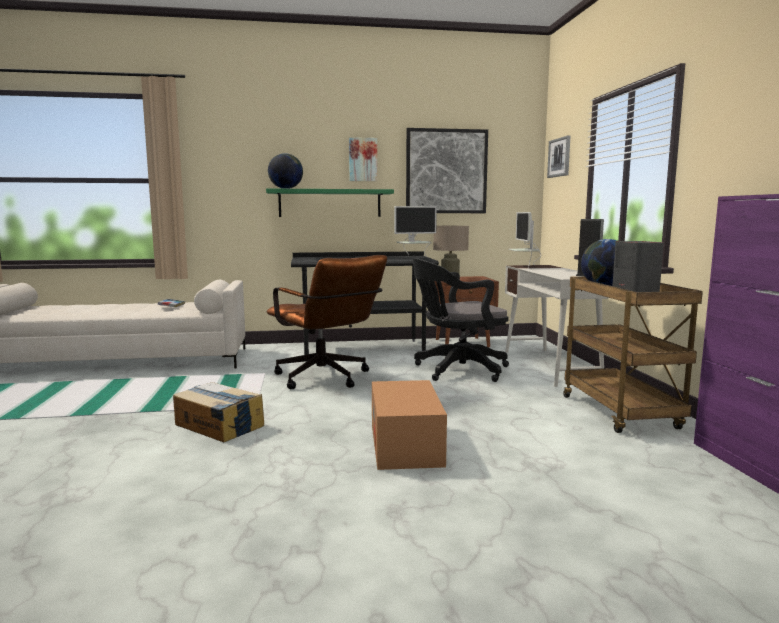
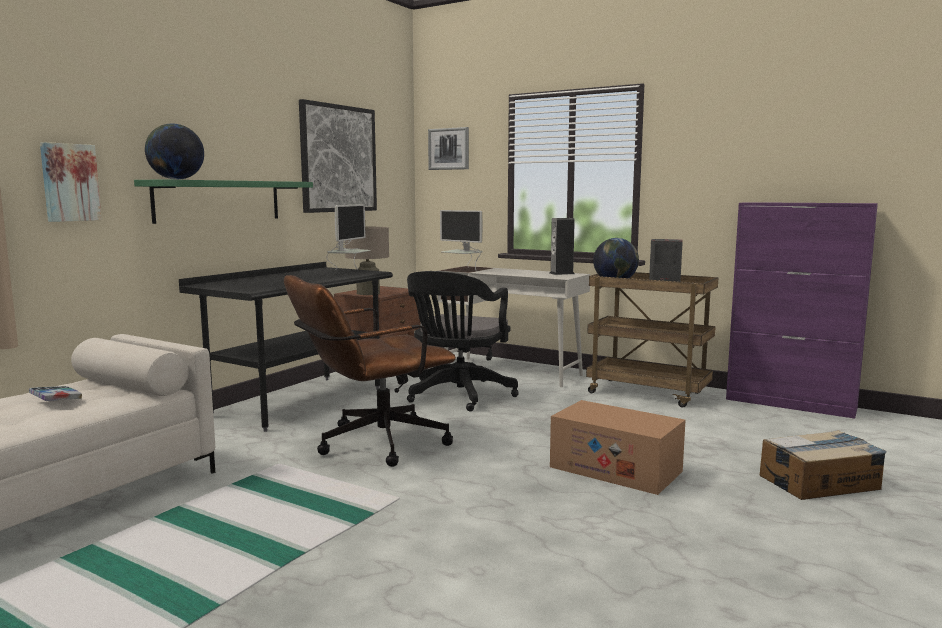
camera: 50 degrees left, 0 degrees up
(219, 425) = (427, 531): cardboard box -> cardboard box (820, 482)
(327, 379) = (371, 445): brown office chair -> brown office chair turned 150 degrees clockwise
(363, 159) = (254, 138): picture -> picture (69, 182)

